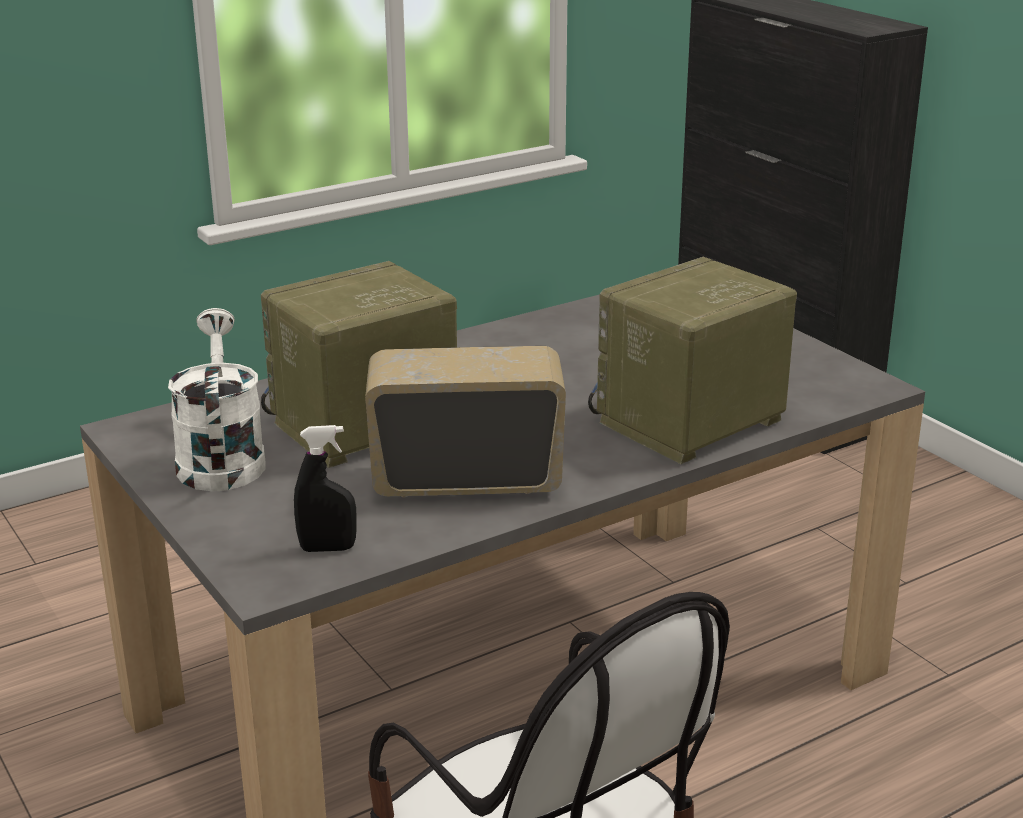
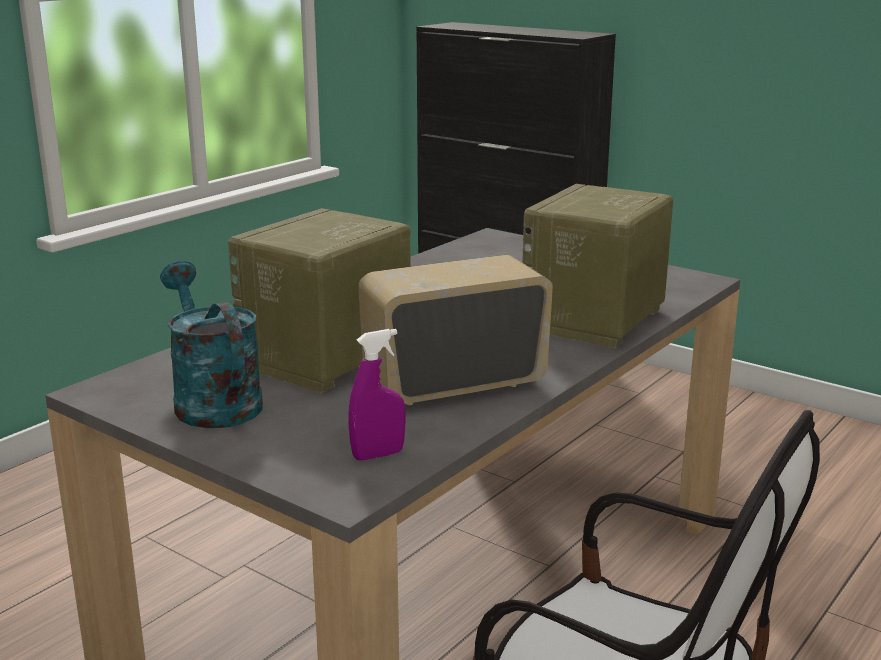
camera: 20 degrees left, 5 degrees down
(221, 458) = (212, 400): white watering can -> turquoise watering can
(327, 548) = (378, 455): black spray bottle -> purple spray bottle

